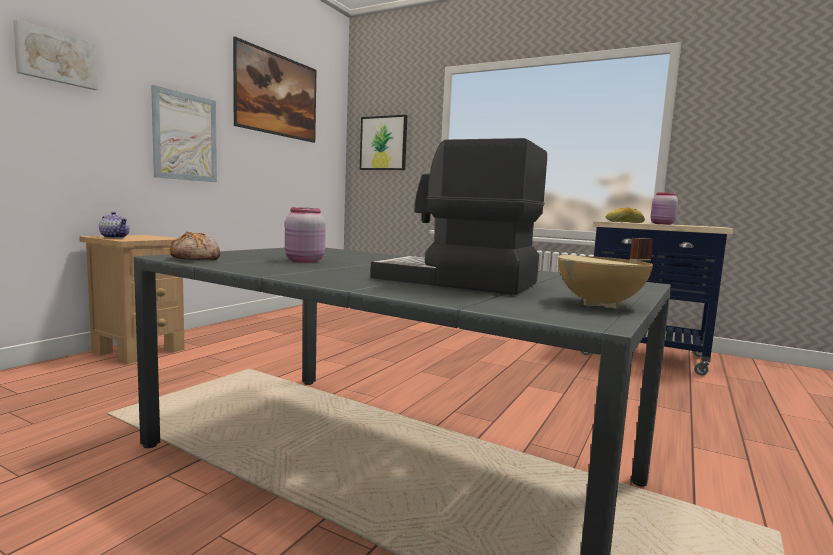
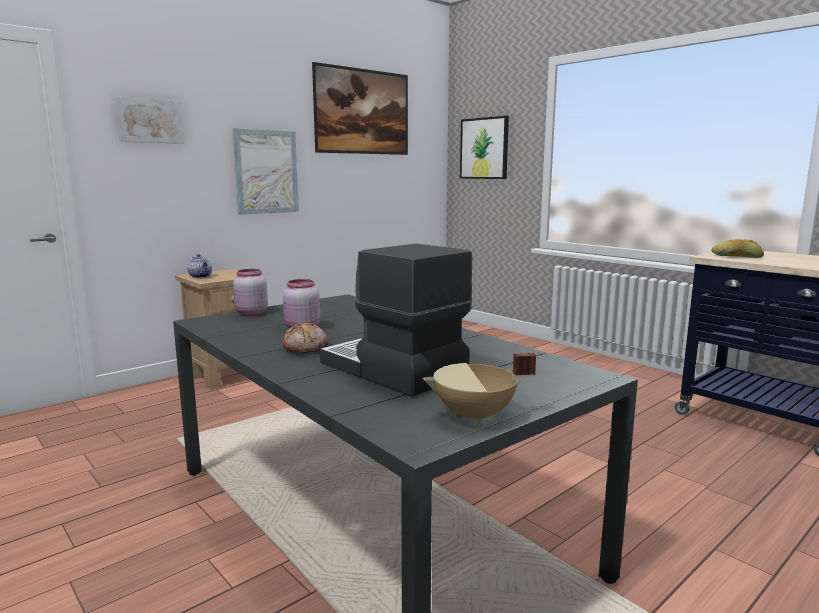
camera: 20 degrees right, 5 degrees up
(196, 259) = (215, 325): bread -> bread (306, 347)
(662, 224) = (779, 263): pink jar -> pink jar (250, 313)

